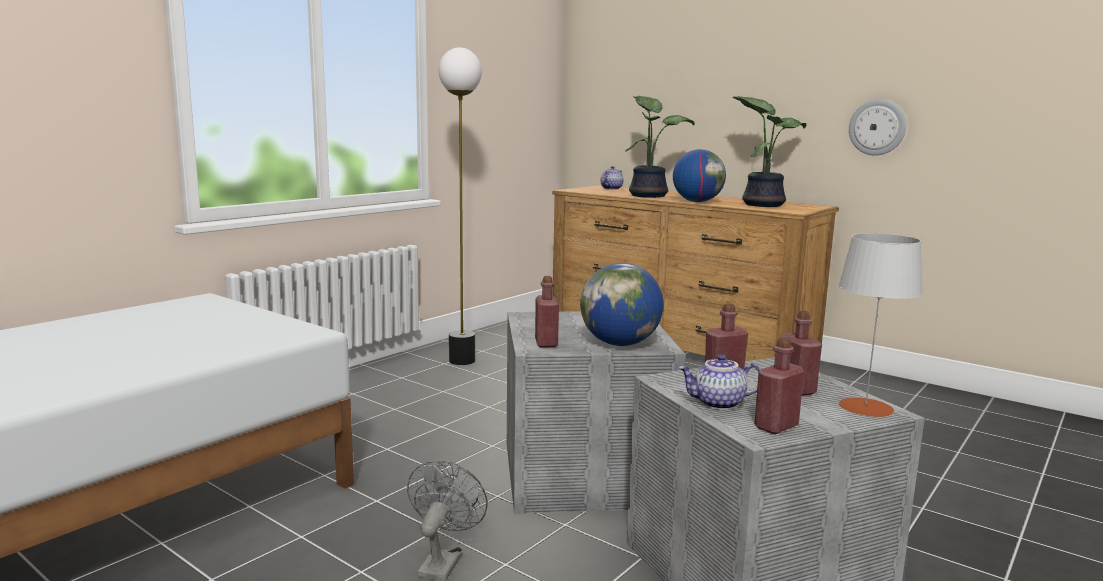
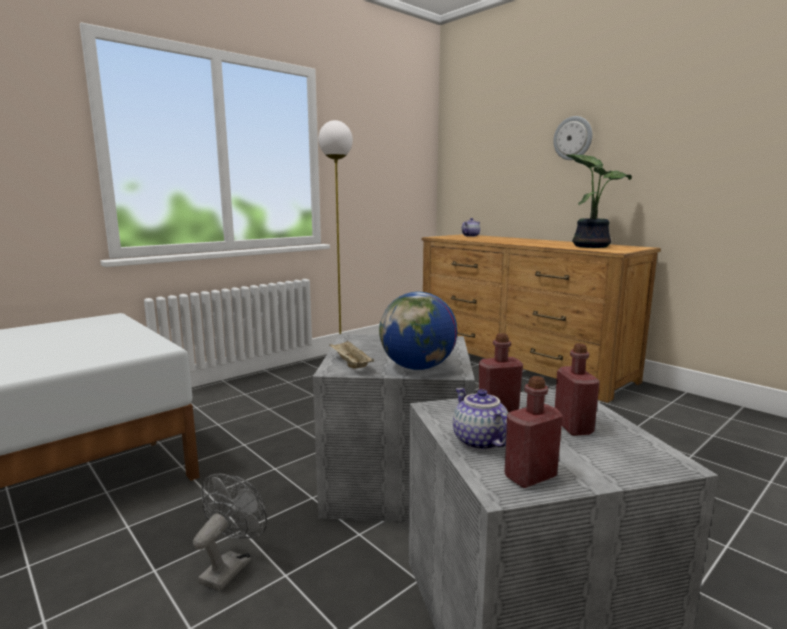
camera: 10 degrees right, 0 degrees up
(546, 343) = (350, 364): red bottle -> beige tray
(649, 195) = (496, 240): potted plant -> none
(697, 202) = (533, 244): globe -> none
(718, 404) = (478, 441): teapot -> teapot turned 60 degrees clockwise
(865, 407) = (647, 455): grey table lamp -> none
(877, 127) = (697, 176): wall clock -> wall clock (573, 138)

